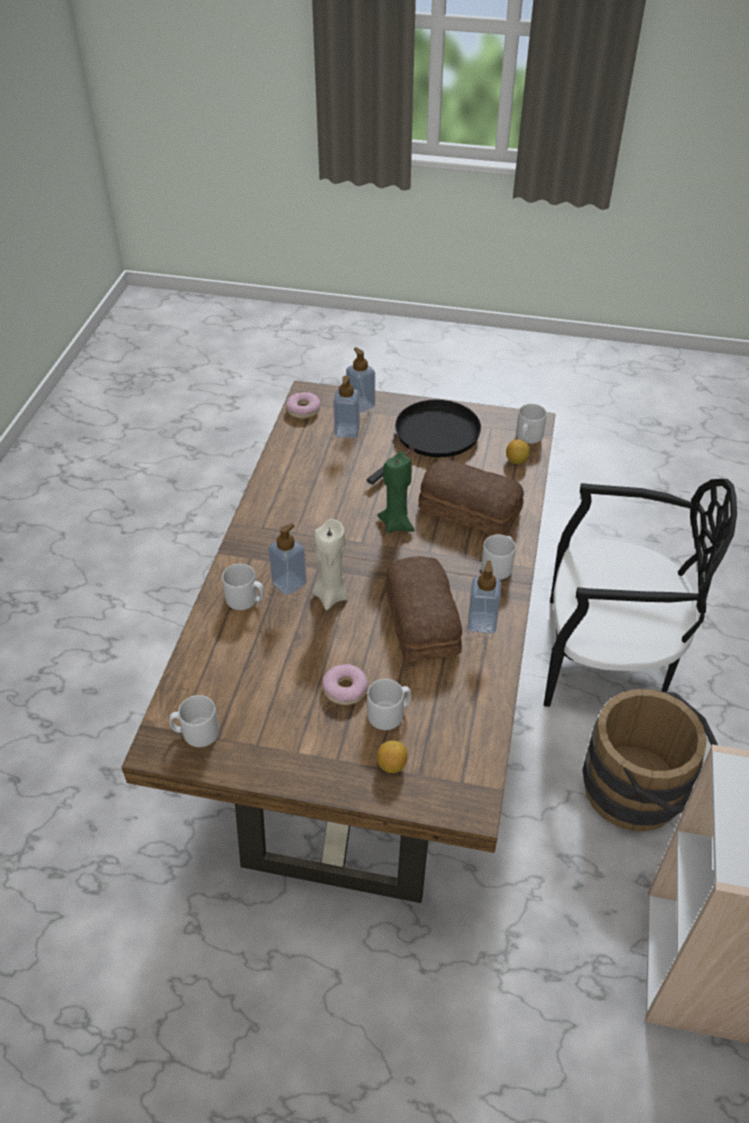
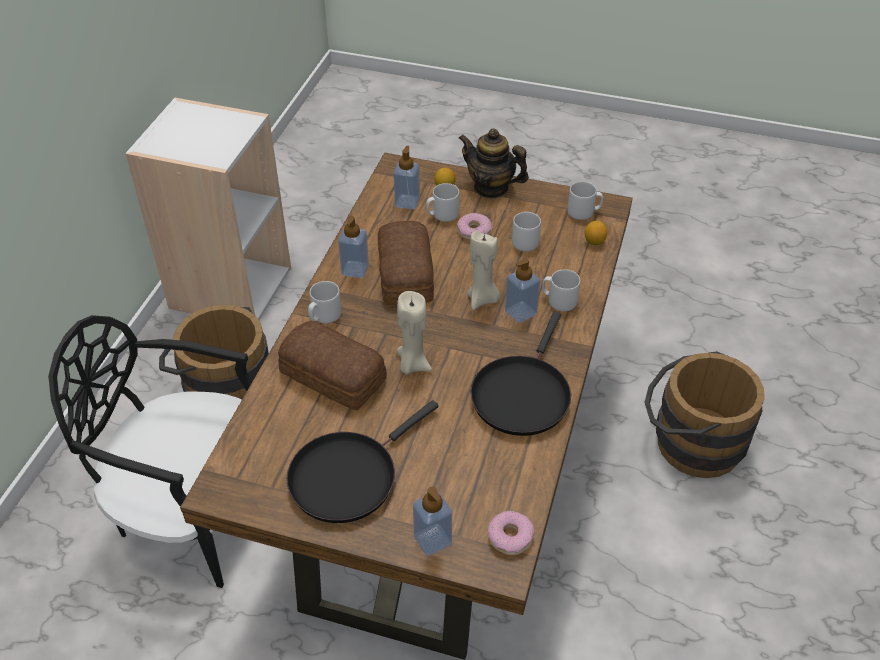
camera: 175 degrees left, 0 degrees up
(99, 767) = (689, 442): none -> brown bucket
(291, 504) = (522, 394): none -> black frying pan
(324, 769) = (491, 188): none -> teapot
(347, 431) = (454, 494): soap dispenser -> soap dispenser (407, 202)
(396, 524) = (412, 364): green candle -> beige candle
(516, 460) = (260, 434): lemon -> lemon (594, 241)
(528, 437) = (233, 467): grey mug -> grey mug (527, 241)

